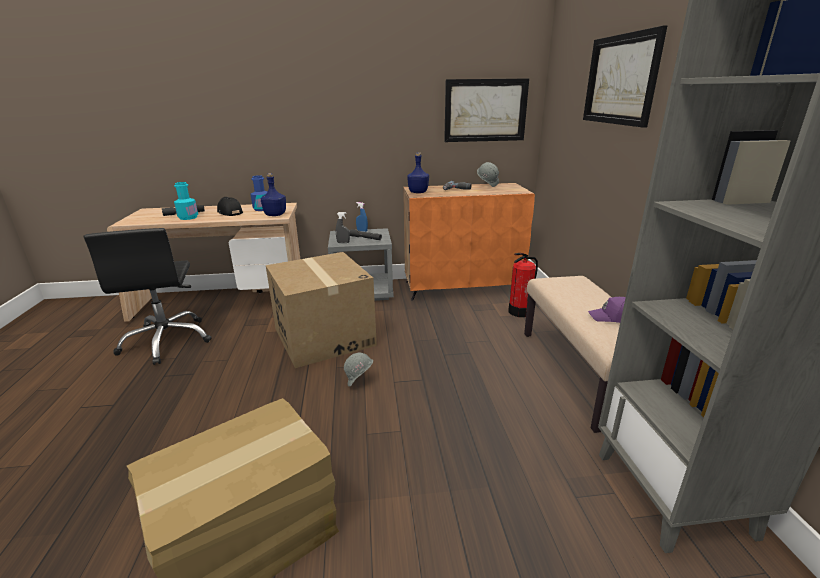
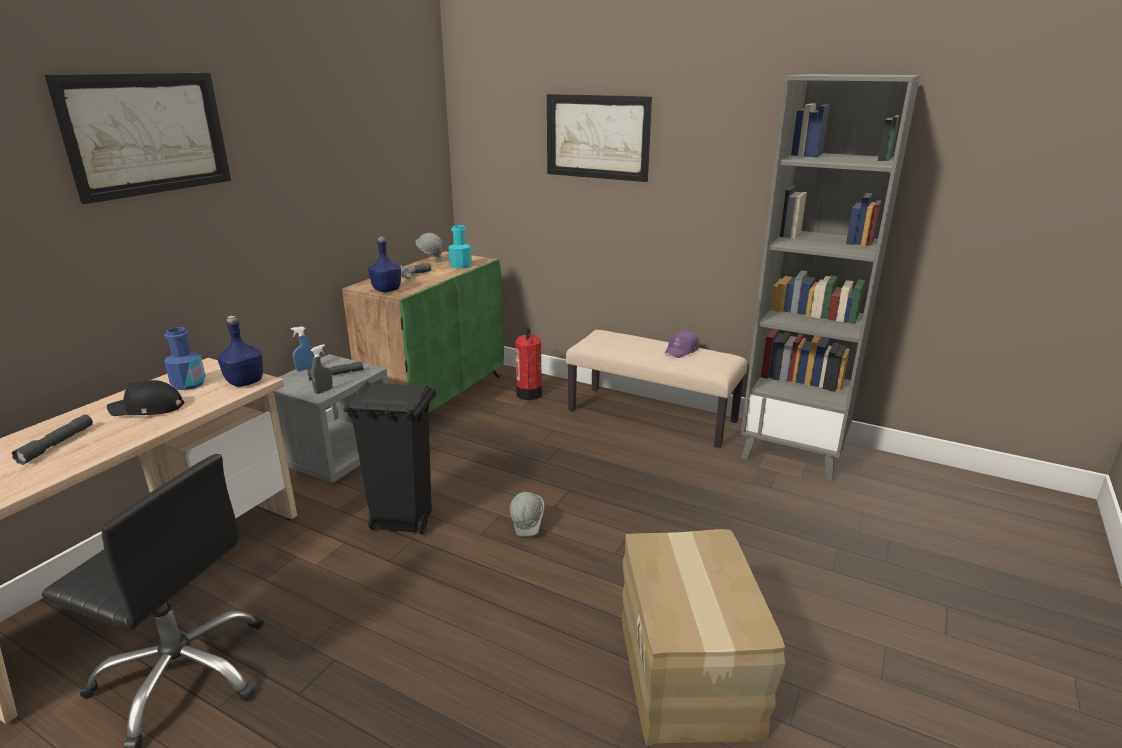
camera: 55 degrees left, 0 degrees up
(188, 217) = (96, 444): turquoise bottle -> turquoise bottle (460, 266)
(324, 337) = (402, 521): cardboard box -> black trash can
(462, 287) = (436, 397): orange cabinet -> green cabinet
(485, 110) = (404, 169): picture -> picture (147, 134)

